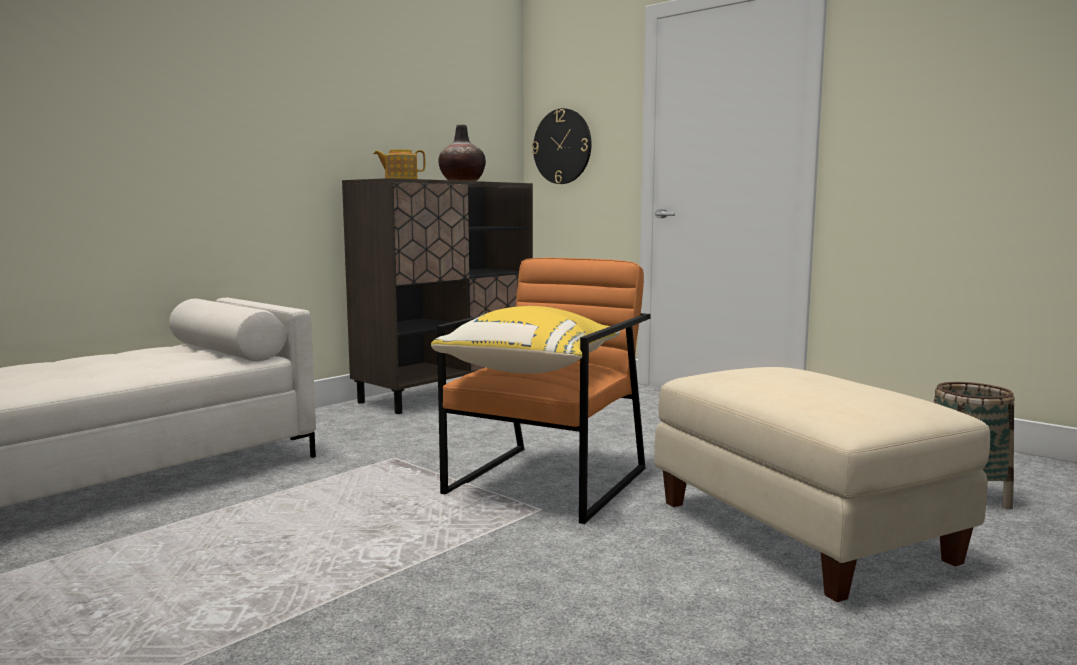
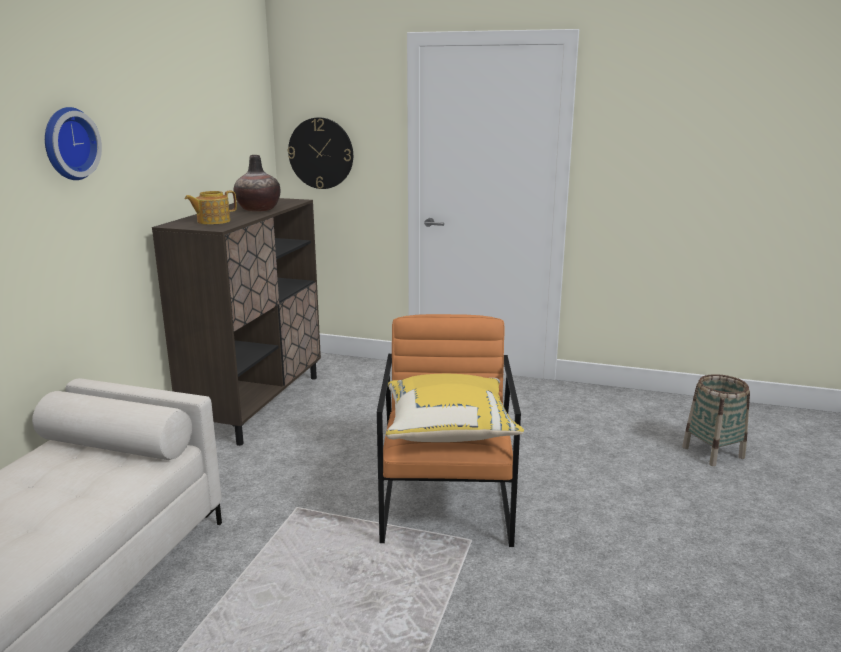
camera: 25 degrees left, 10 degrees up
(256, 83) = (67, 144): none -> wall clock
(803, 531) = (652, 513): beige ottoman -> none

